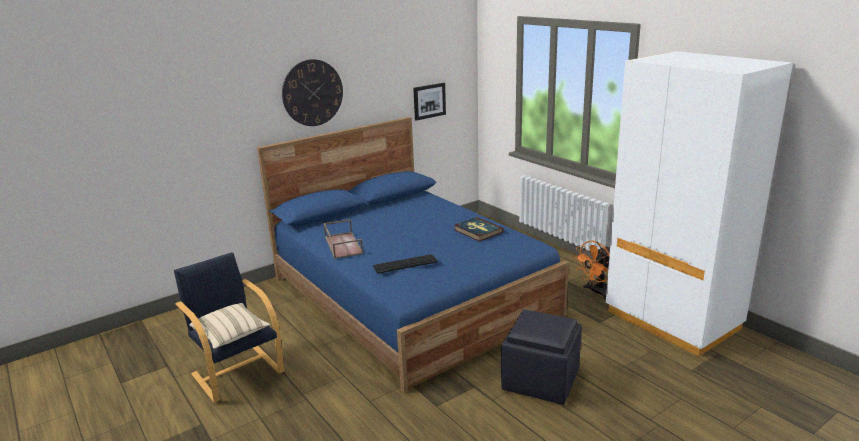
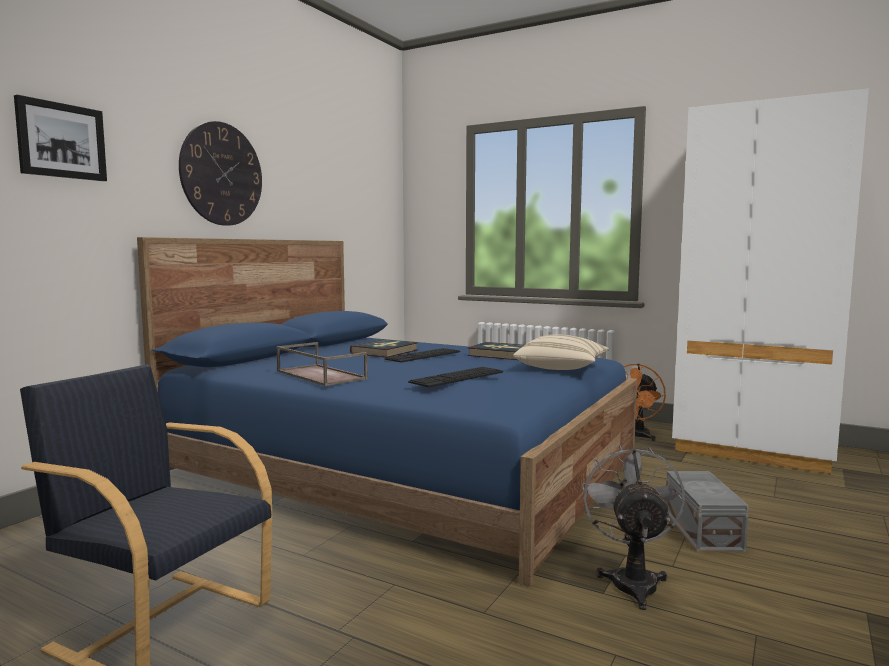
camera: 25 degrees left, 15 degrees down
(231, 335) = (175, 520): beige pillow -> beige pillow (561, 368)
(409, 217) = (385, 351): none -> book
(424, 227) = (423, 355): none -> keyboard
(429, 101) = (357, 227): picture -> picture (61, 141)
(459, 403) = (632, 580): none -> grey fan
(541, 380) = (703, 529): black ottoman -> grey storage box

